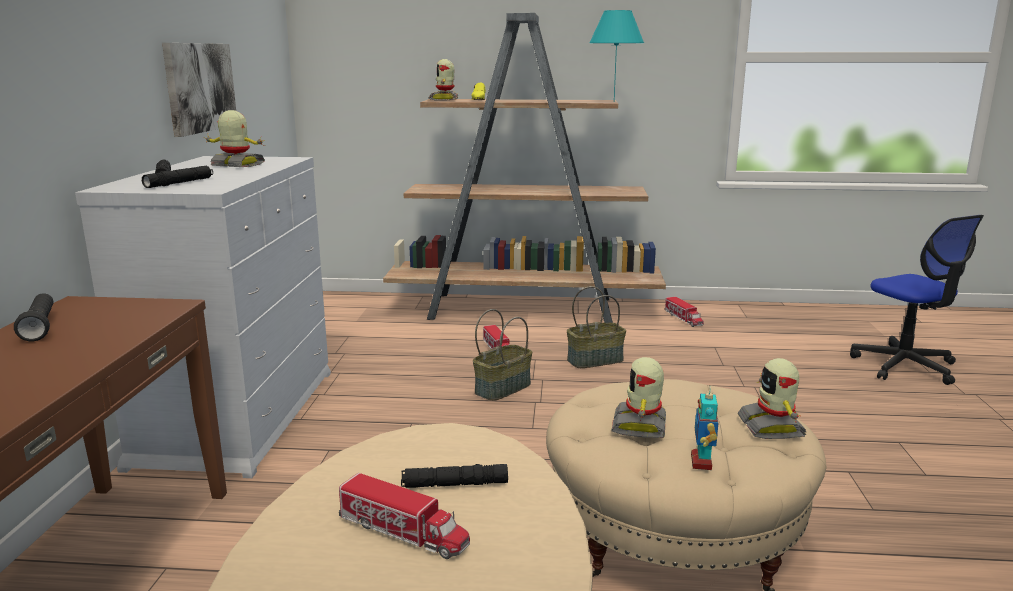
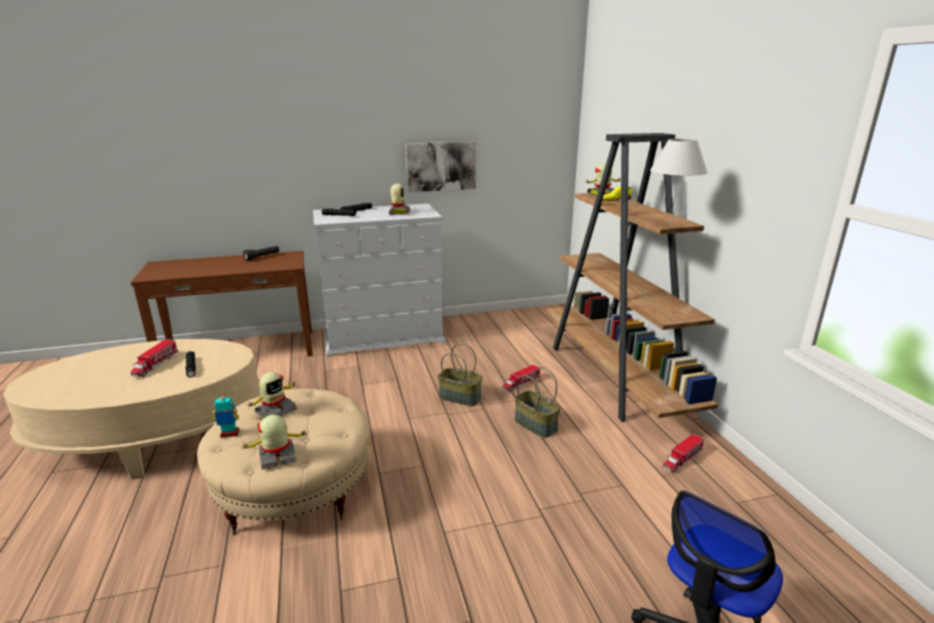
camera: 70 degrees right, 5 degrees up
(613, 101) = (669, 227): turquoise table lamp -> white table lamp
(641, 425) = (275, 411): toy robot -> toy robot turned 135 degrees clockwise

